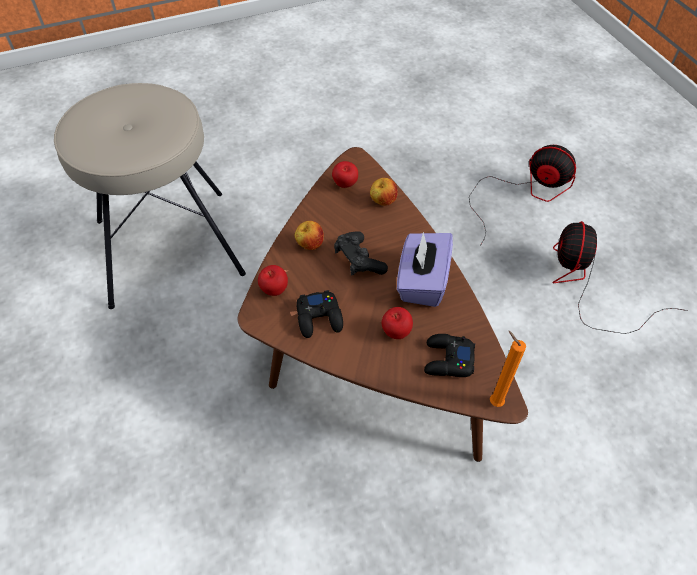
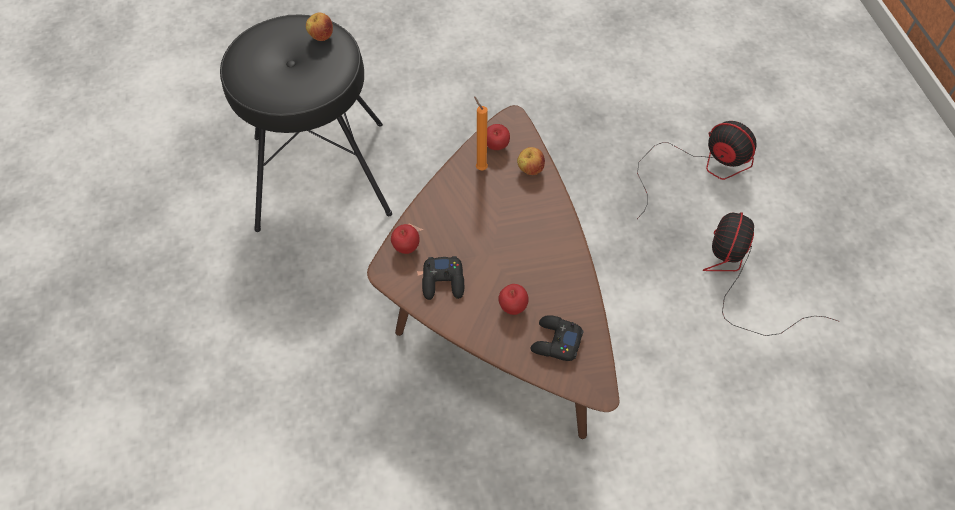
camera: 10 degrees right, 5 degrees up
(168, 245) = (320, 173): beige stool -> black stool
(309, 245) = (448, 206): apple -> apple (321, 37)
(358, 261) = (492, 229): black game controller -> none
(422, 282) = (549, 260): purple tissue box -> none
(493, 401) = (589, 388): orange candle -> orange candle (480, 167)

